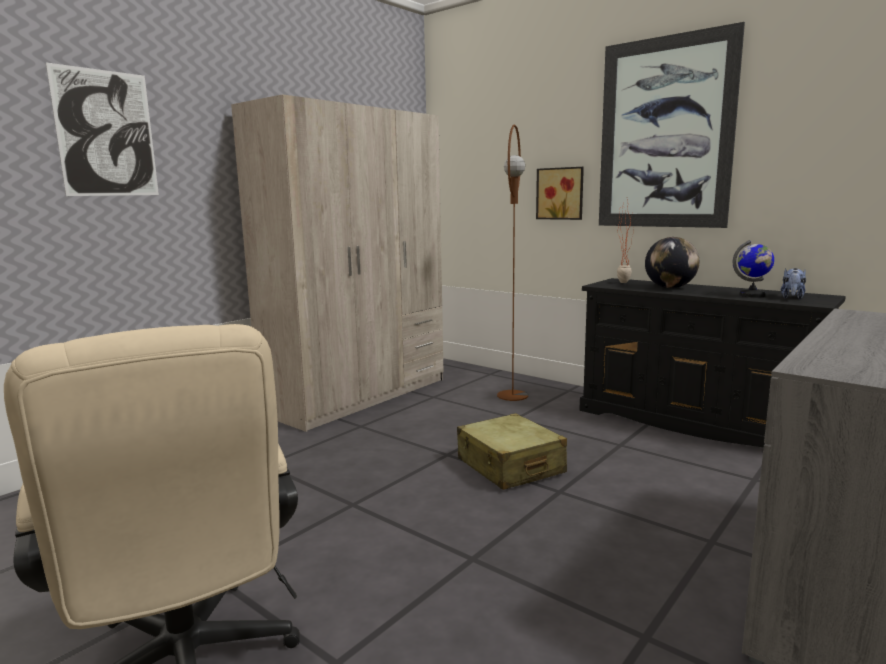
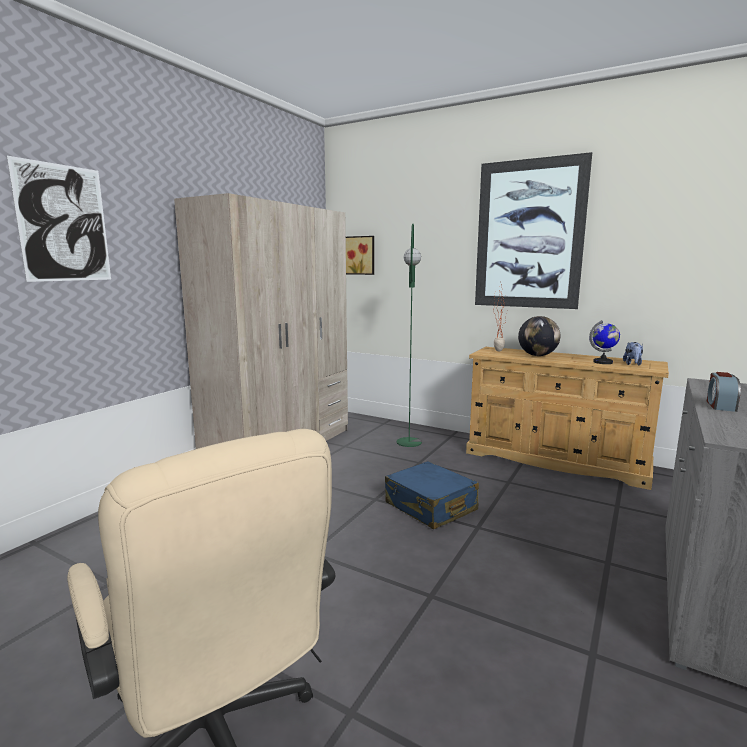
camera: 10 degrees left, 0 degrees up
(510, 466) = (430, 507): beige suitcase -> blue suitcase
(512, 395) = (409, 442): brown floor lamp -> green floor lamp
(560, 193) = (443, 278): picture -> picture (359, 255)
(695, 423) = (556, 460): black dresser -> beige dresser
(842, 336) = (720, 405): none -> alarm clock

